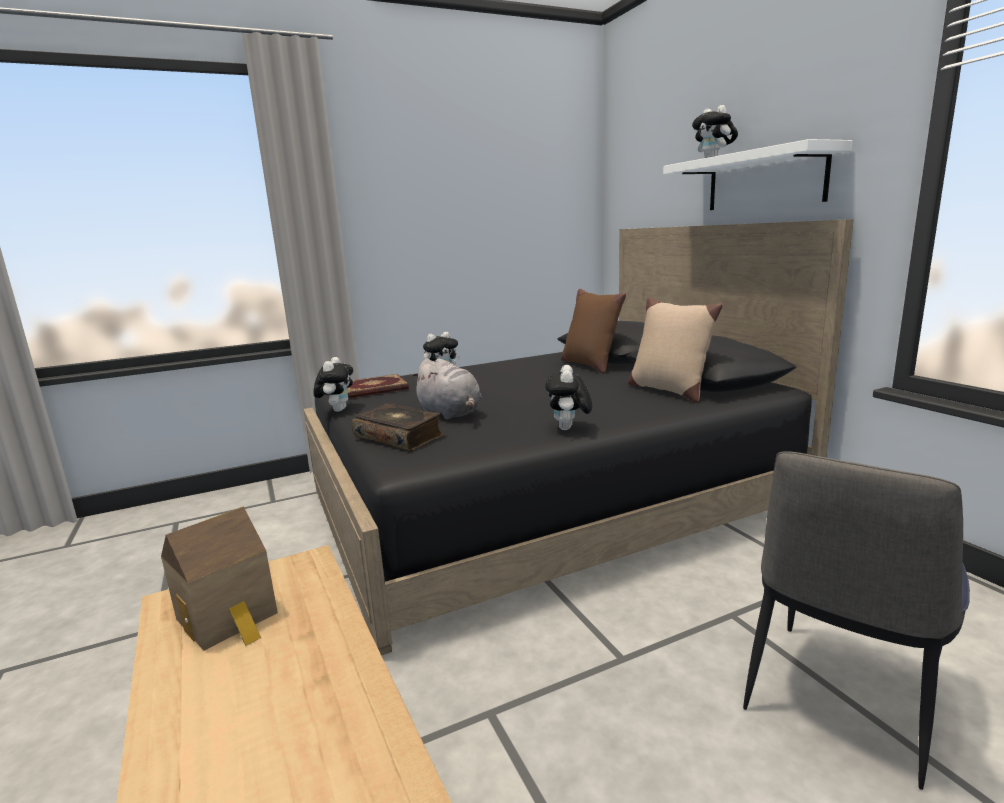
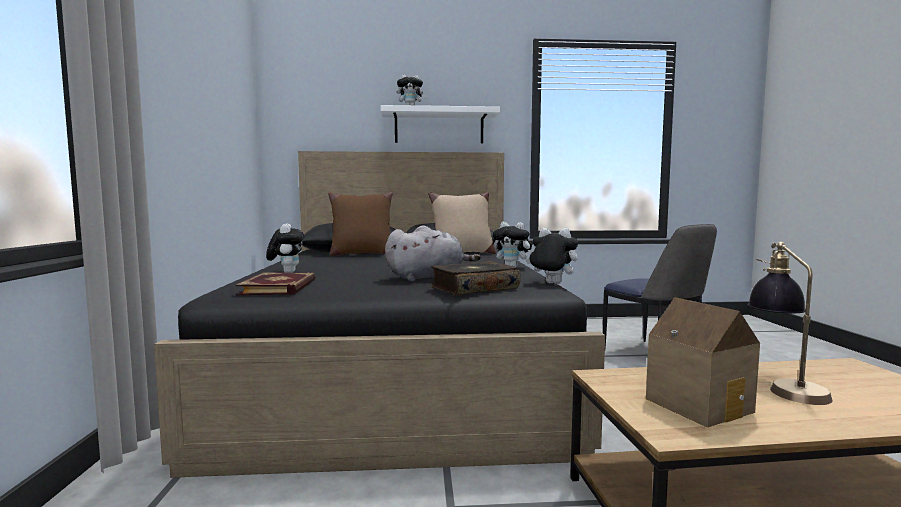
camera: 70 degrees left, 10 degrees down
(287, 686) = (784, 385): none -> table lamp
(337, 410) = (330, 299): plush toy -> plush toy (551, 284)

